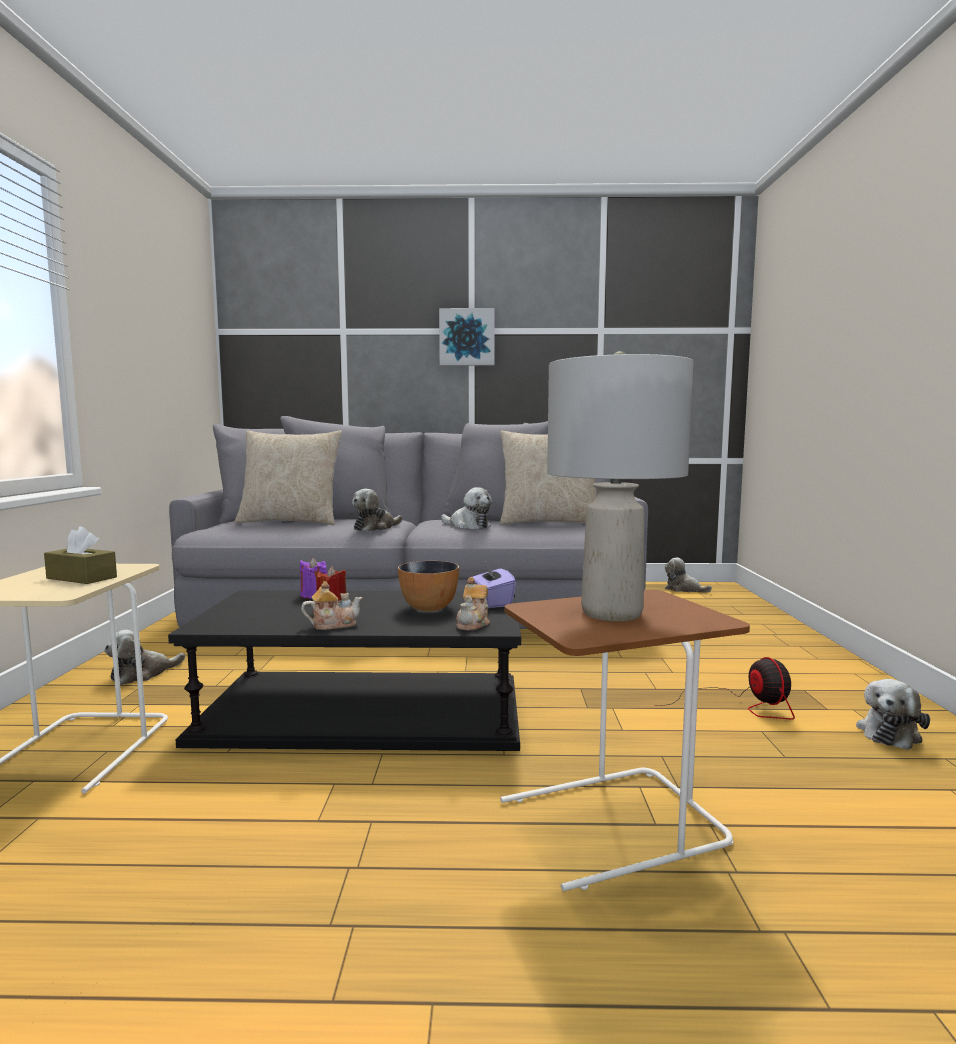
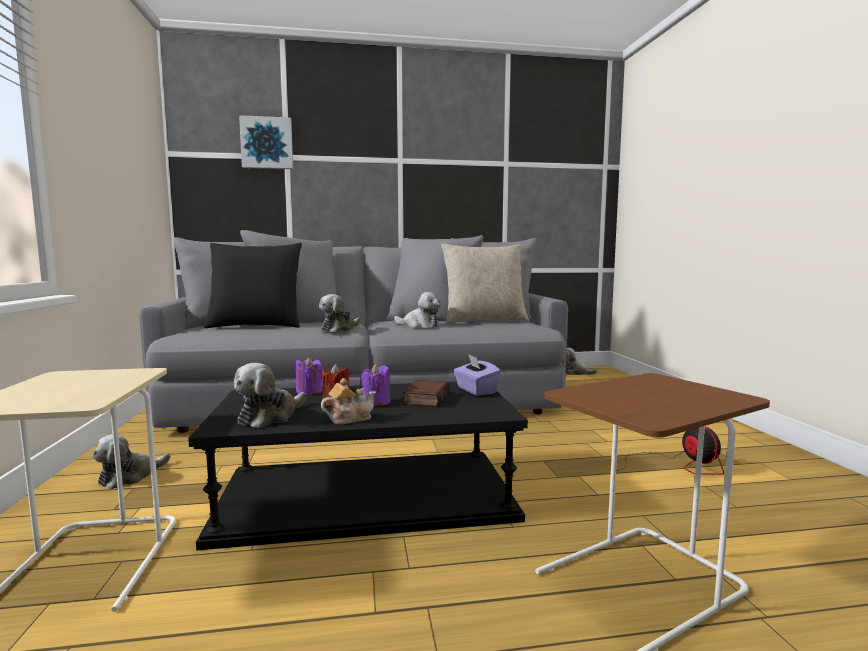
camera: 10 degrees left, 0 degrees up
(81, 578) = (93, 385): brown tissue box -> none
(290, 522) = (256, 326): beige pillow -> black pillow
(373, 610) = (376, 403): none -> purple candle
(429, 608) = (425, 398): bowl -> book
(467, 337) = (396, 166): picture -> picture (267, 143)
(473, 624) = (477, 411): teapot -> none
(610, 612) = (644, 395): grey table lamp -> none
(889, 732) = (797, 479): plush toy -> plush toy (270, 416)

